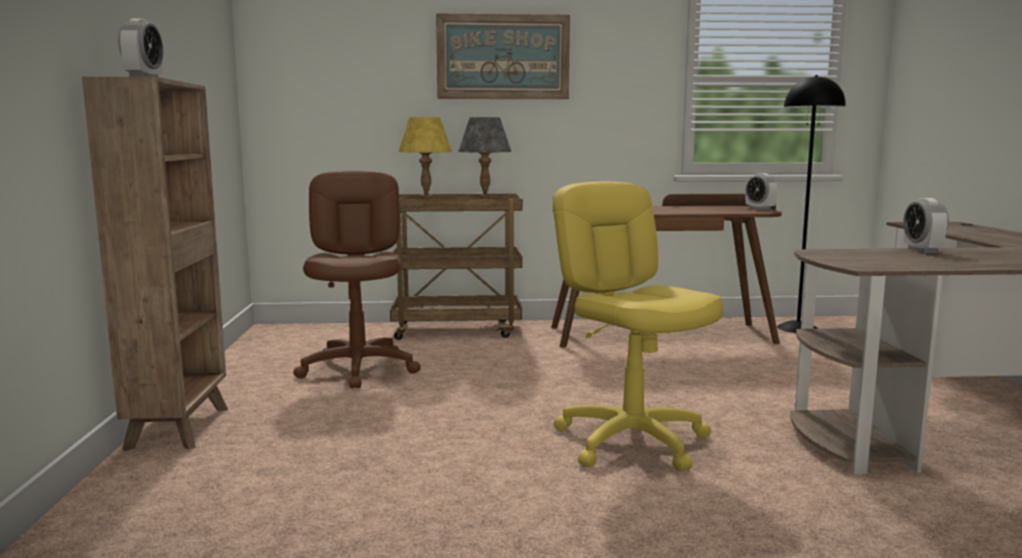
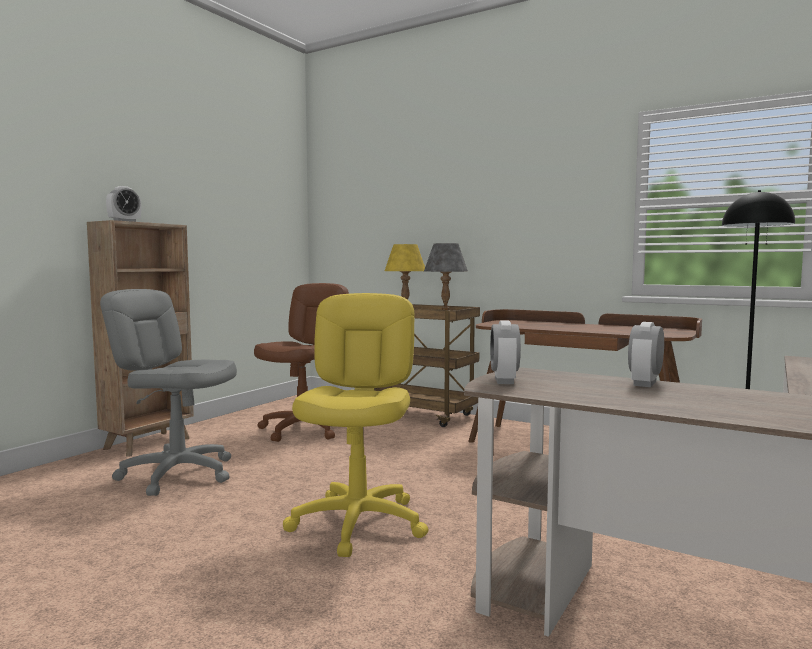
camera: 35 degrees right, 5 degrees down
(322, 450) = (178, 474): none -> grey office chair
(503, 57) = (473, 194): picture -> none
(760, 209) = (681, 332): alarm clock -> alarm clock (504, 380)

